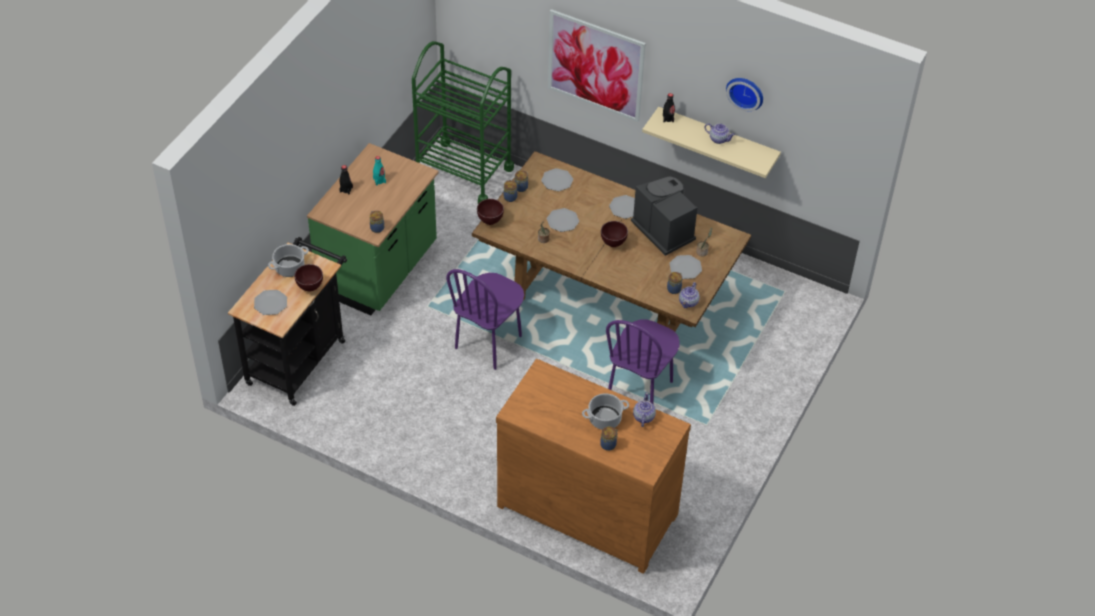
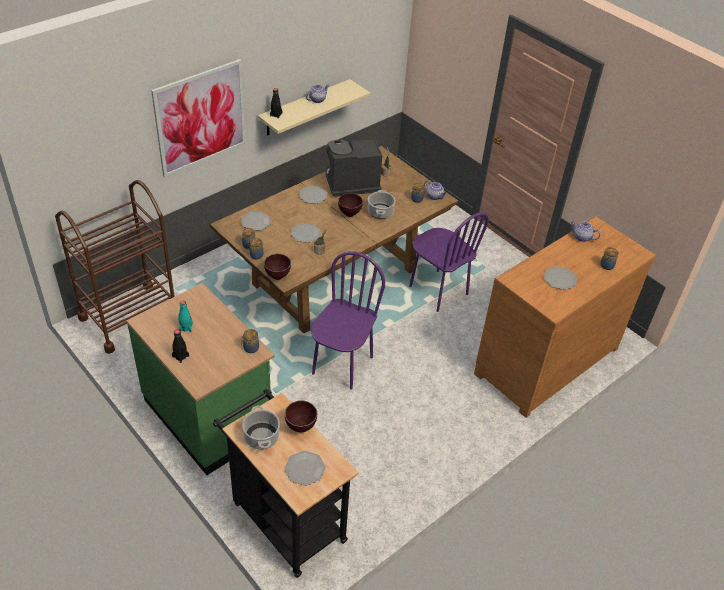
camera: 70 degrees left, 5 degrees down
(464, 172) = (129, 317): green cart -> brown cart
(489, 342) = (342, 365): purple chair -> purple chair turned 120 degrees counterclockwise
(605, 418) = (577, 258): cooking pot -> cooking pot (380, 212)
(685, 268) = (397, 186): plate -> plate (560, 279)
(746, 92) = (321, 43): wall clock -> none

